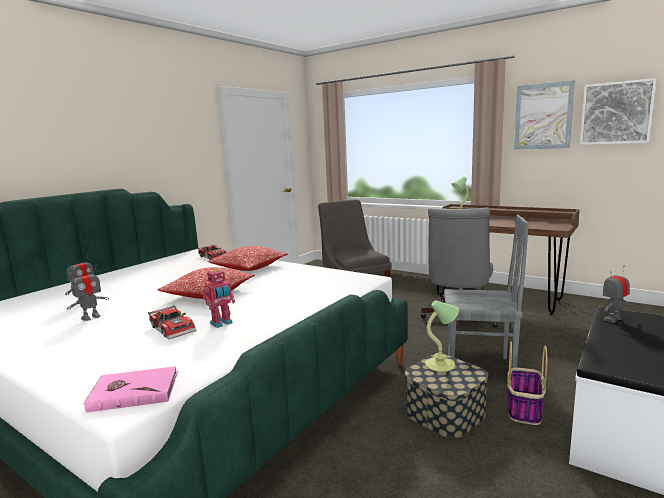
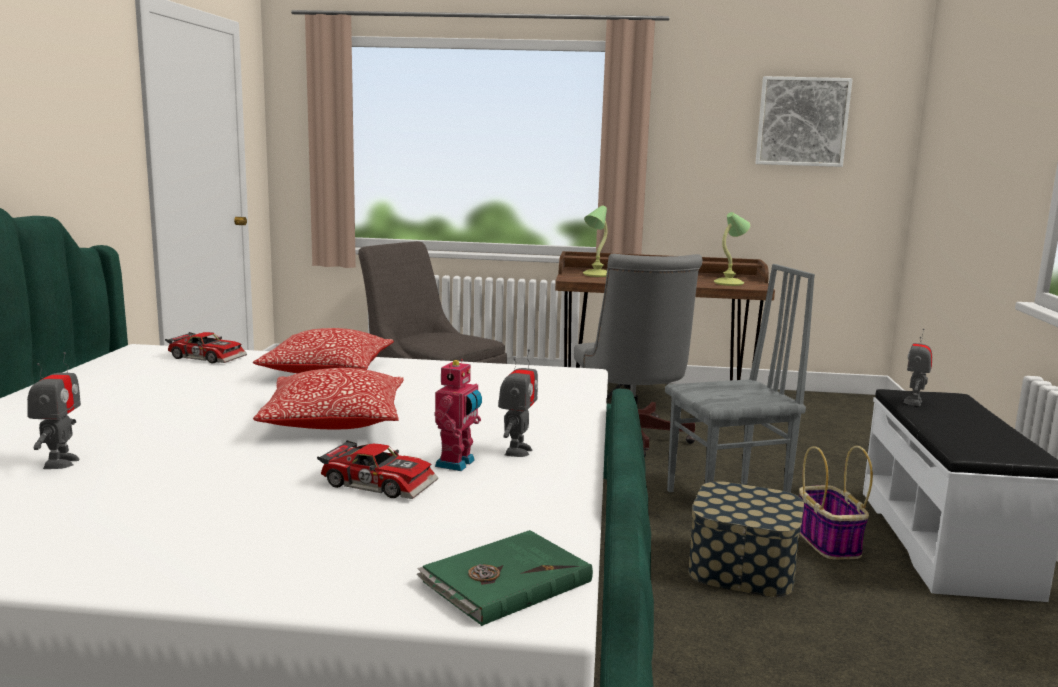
camera: 30 degrees left, 0 degrees up
(91, 317) = (147, 488): toy robot -> toy robot (517, 451)
(134, 391) = (504, 581): pink book -> green book
(441, 365) = (732, 496): table lamp -> table lamp (729, 283)
(543, 116) = (704, 117): picture -> none

